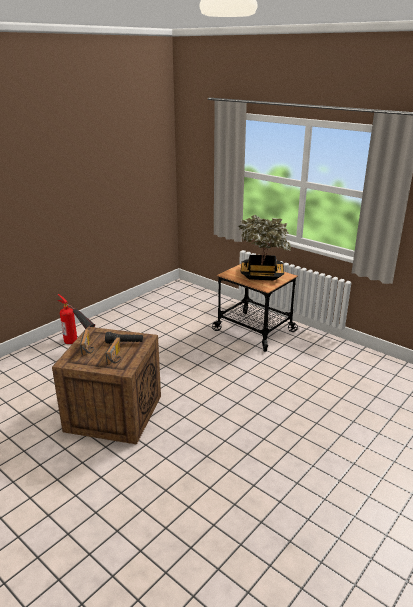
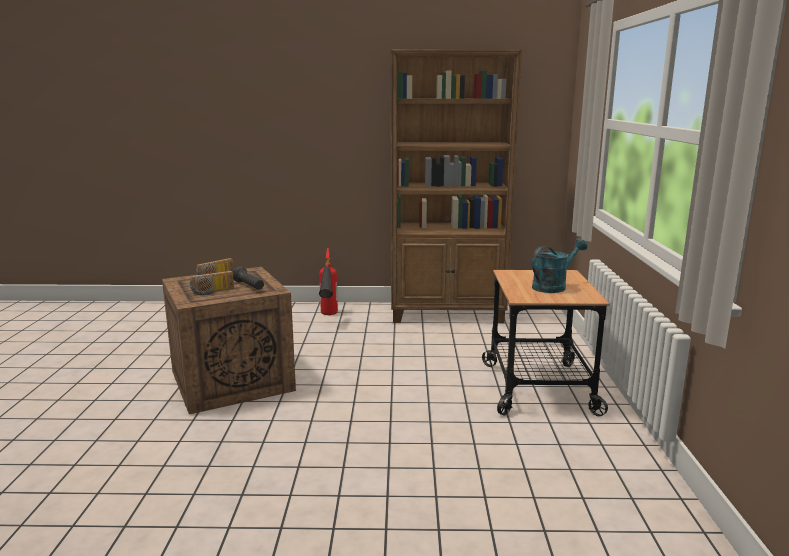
camera: 50 degrees right, 10 degrees down
(141, 309) = (447, 314): none -> brown bookcase
(261, 275) = (553, 286): potted plant -> turquoise watering can

